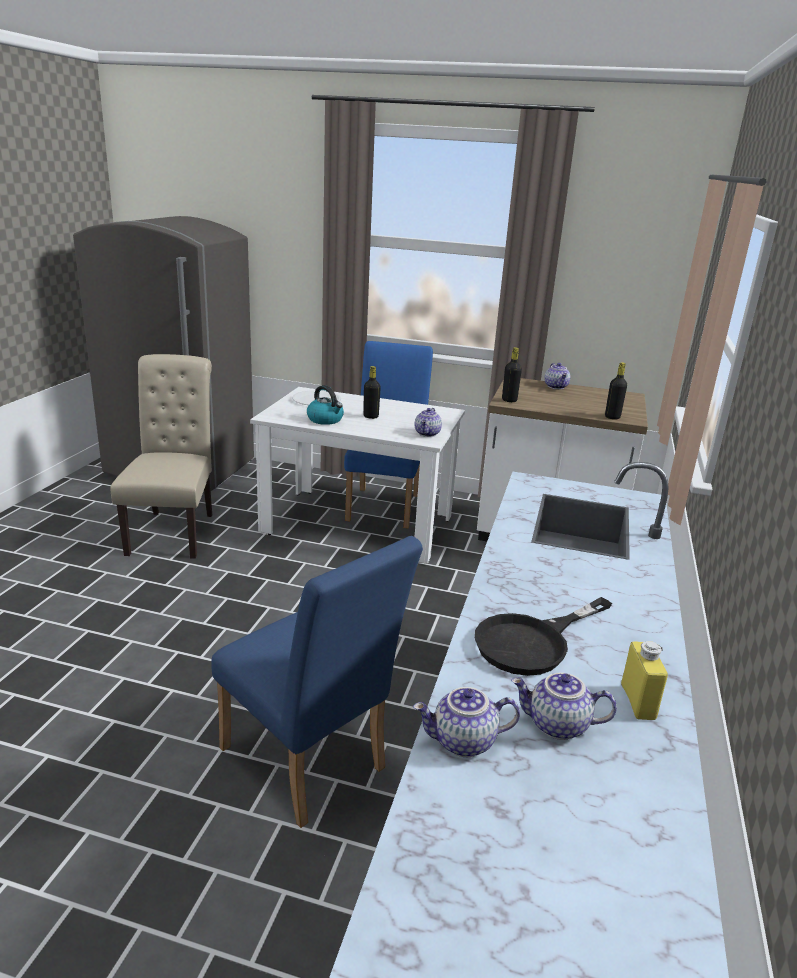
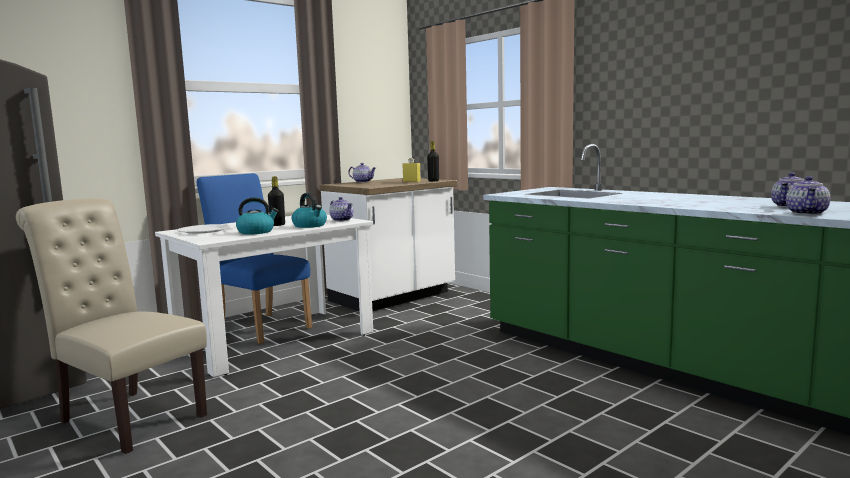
camera: 55 degrees left, 15 degrees down
(309, 766) = (579, 419): blue chair -> none
(379, 430) = (310, 225): none -> kettle
(509, 400) = (369, 186): black bottle -> none
(532, 642) = (707, 204): black frying pan -> none
(638, 702) = (768, 200): yellow bottle -> yellow bottle (411, 182)

